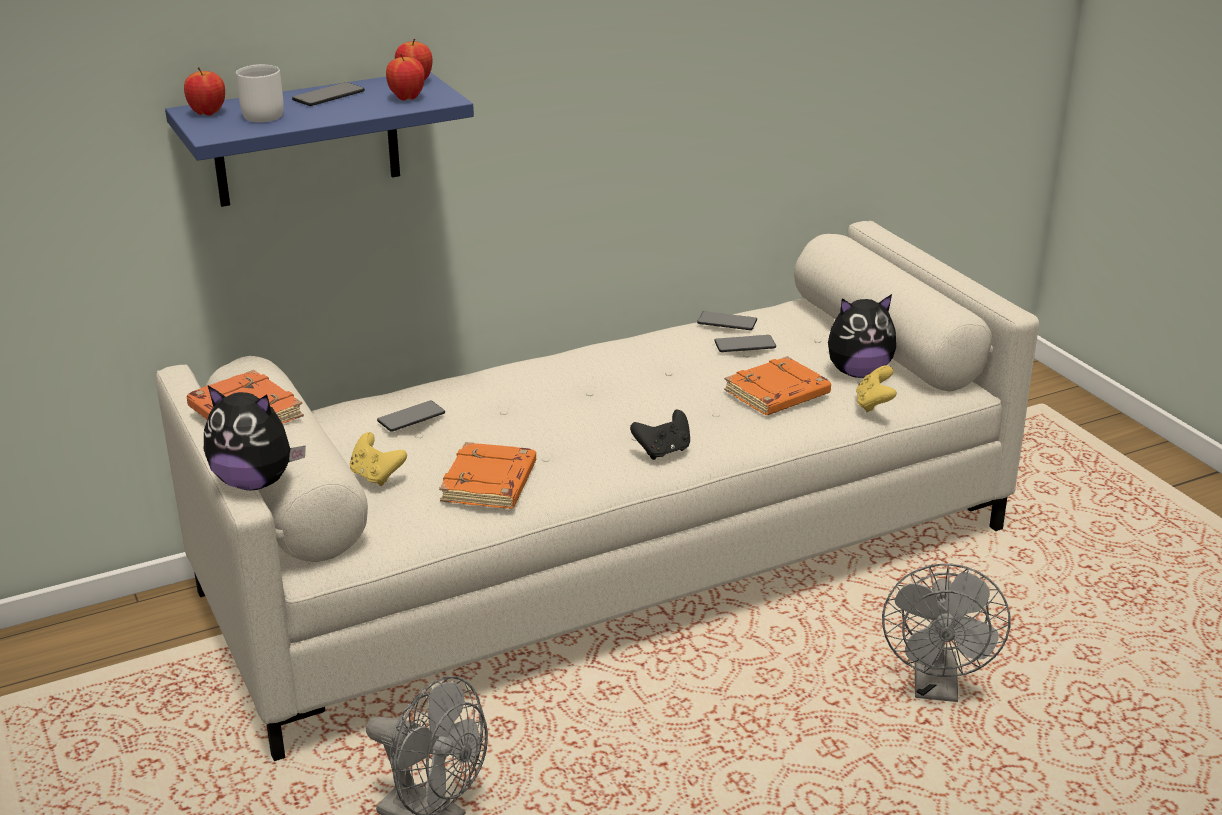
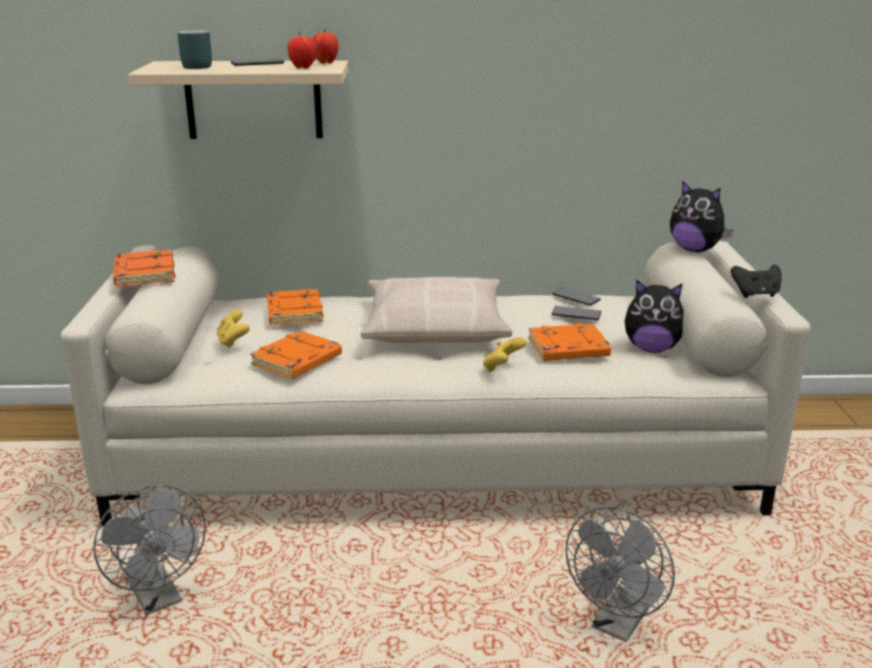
camera: 25 degrees right, 5 degrees down
(208, 113) = (169, 64): apple -> none
(255, 482) = (101, 313): plush toy -> plush toy (695, 250)
(259, 114) = (197, 66): white mug -> turquoise mug
(306, 140) = (253, 100): blue shelf -> beige shelf
(411, 417) = (293, 313): phone -> orange book
(601, 398) = (435, 327): none -> beige pillow
(663, 451) = (440, 367): black game controller -> black game controller (755, 295)
(874, 404) = (640, 371): yellow game controller -> yellow game controller (502, 368)

